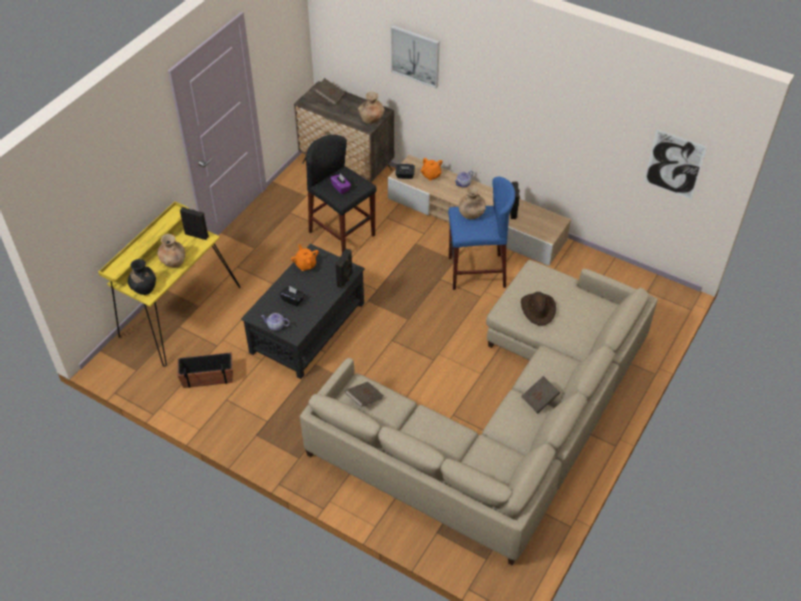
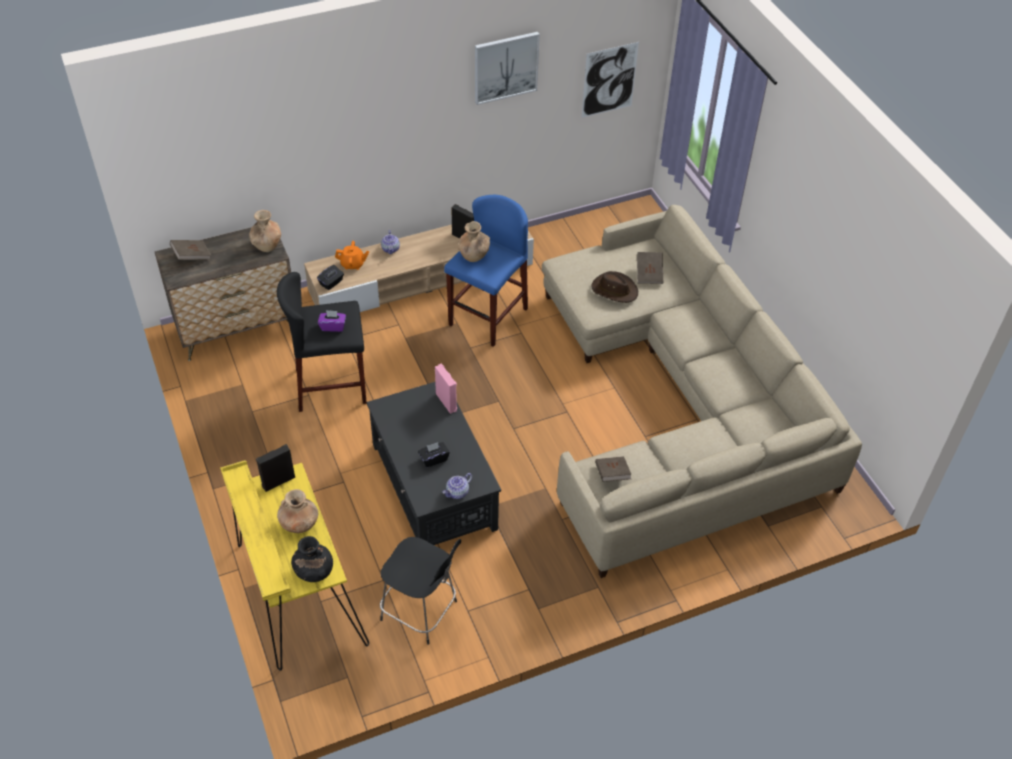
camera: 55 degrees left, 0 degrees up
(207, 377) = (421, 612): planter -> black stool
(305, 264) = (393, 422): orange teapot -> none
(345, 280) = (447, 402): black speaker -> pink speaker
(415, 56) = (289, 138): picture -> picture (505, 67)
(539, 400) = (718, 351): brown book -> brown book (649, 274)

